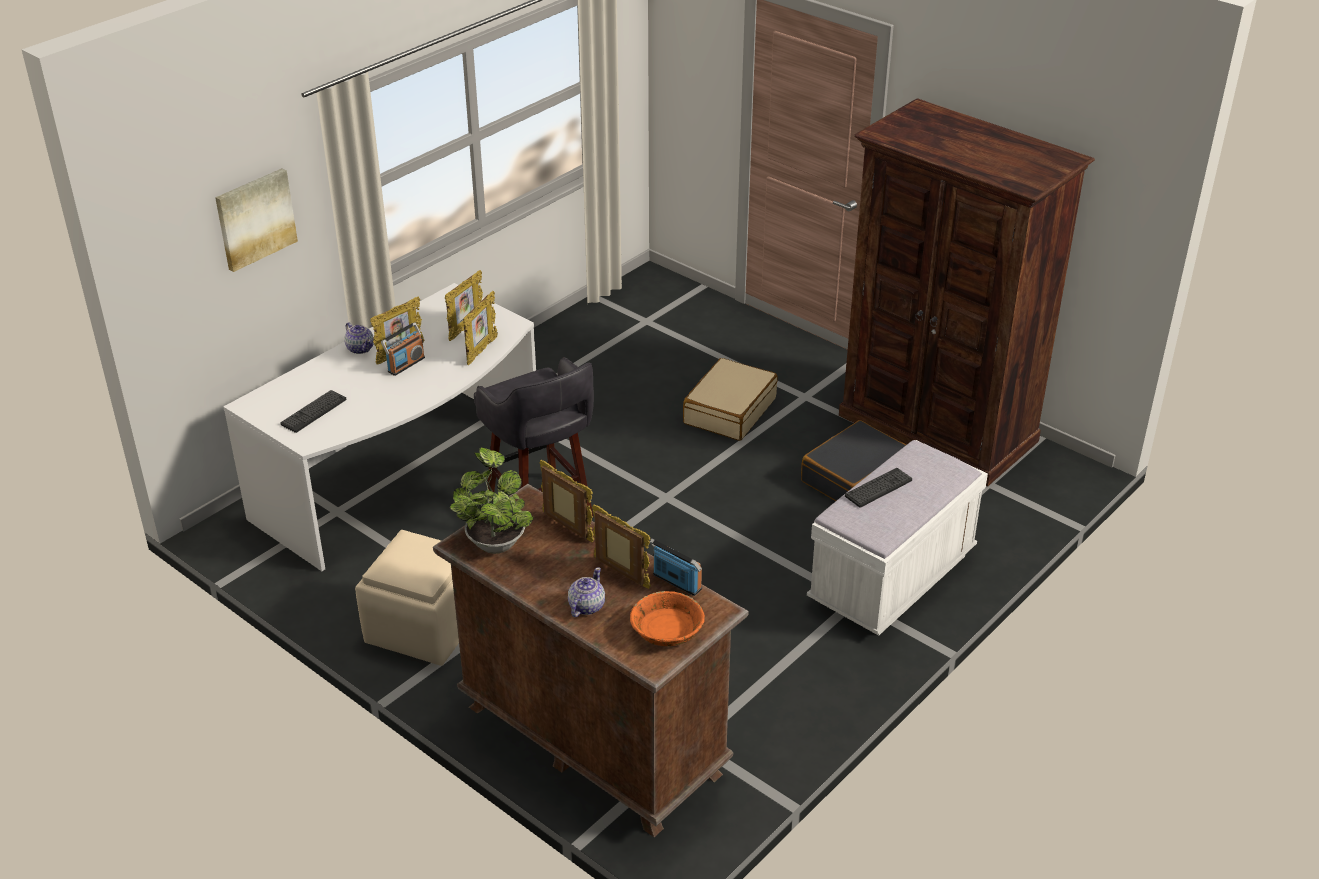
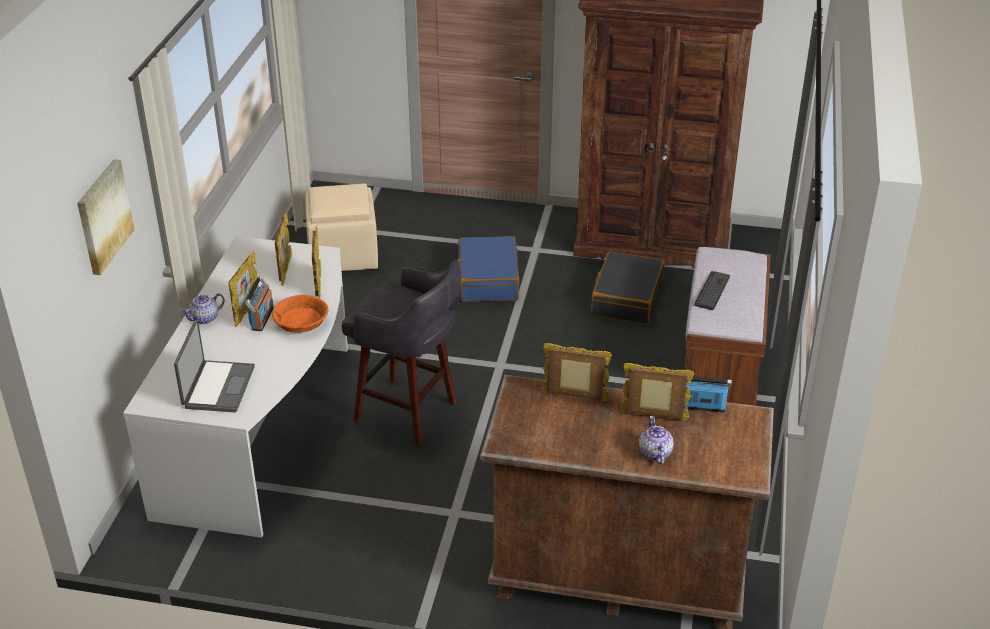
camera: 30 degrees left, 0 degrees up
(314, 412) = (217, 387): keyboard -> laptop
(360, 348) = (205, 318): teapot -> teapot turned 120 degrees clockwise
(425, 627) = (399, 547): beige ottoman -> beige ottoman (344, 254)
(495, 541) = (528, 430): potted plant -> none
(667, 630) = (733, 446): orange bowl -> orange bowl (301, 322)
(729, 411) = (487, 280): beige suitcase -> blue suitcase
(892, 578) = (721, 364): white bench -> brown bench

